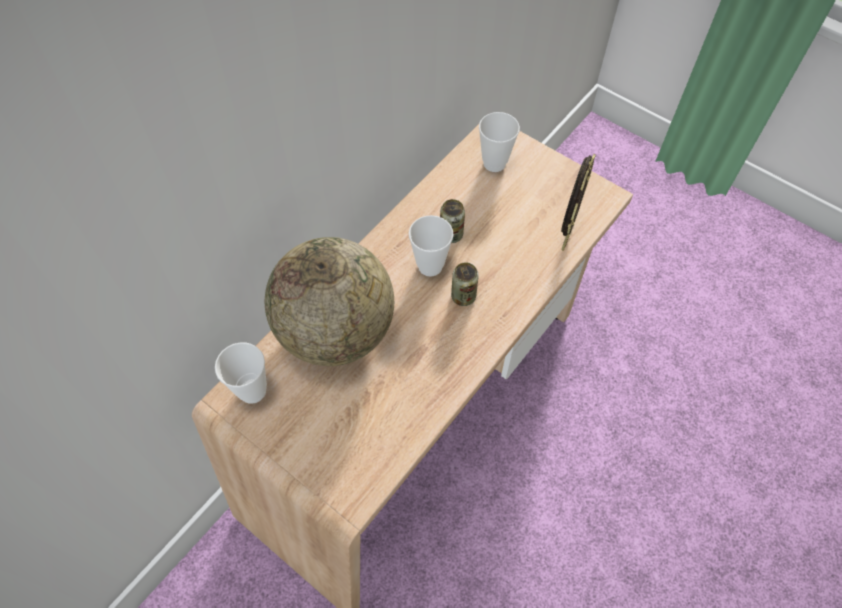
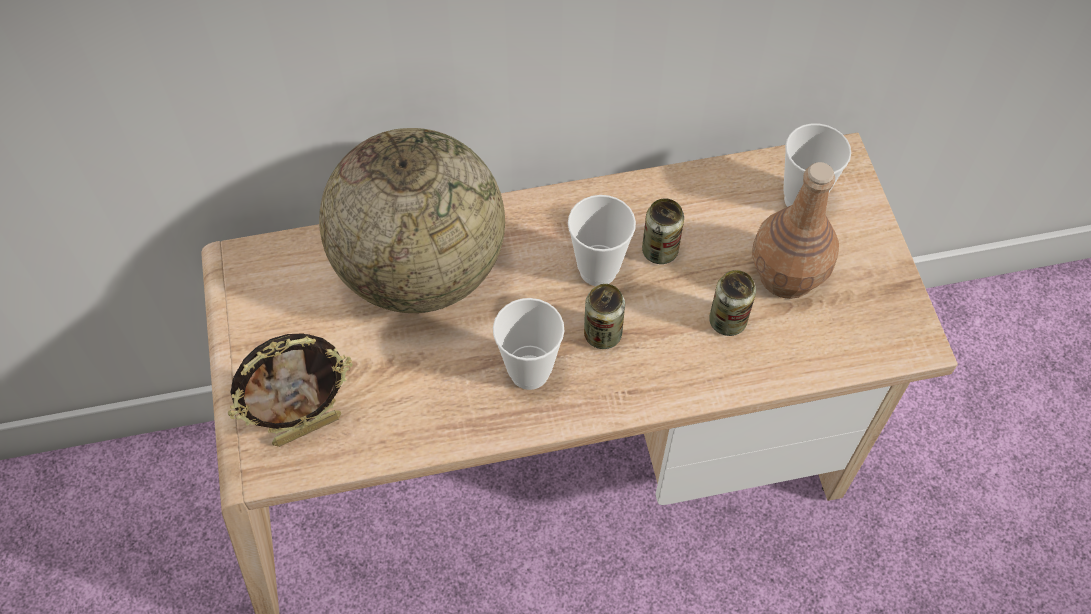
camera: 40 degrees right, 0 degrees up
(252, 391) = (276, 269): cup -> cup (529, 372)
(516, 246) = (727, 321): none -> can
(522, 205) = (787, 276): none -> brown bottle
(566, 234) = (809, 352): picture frame -> picture frame (307, 428)

